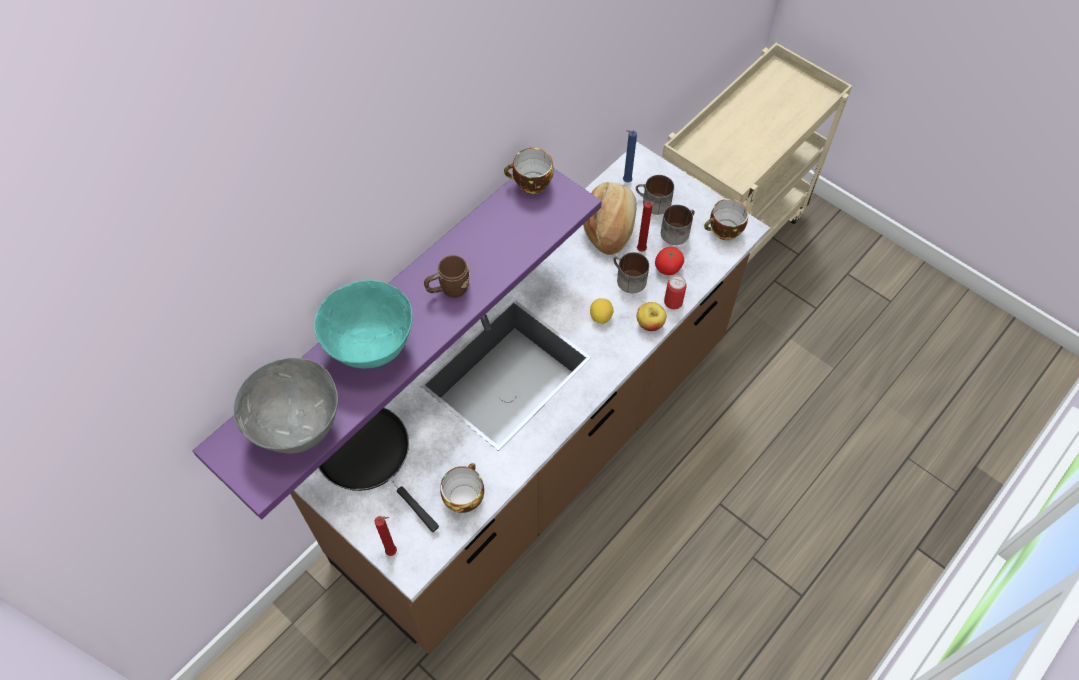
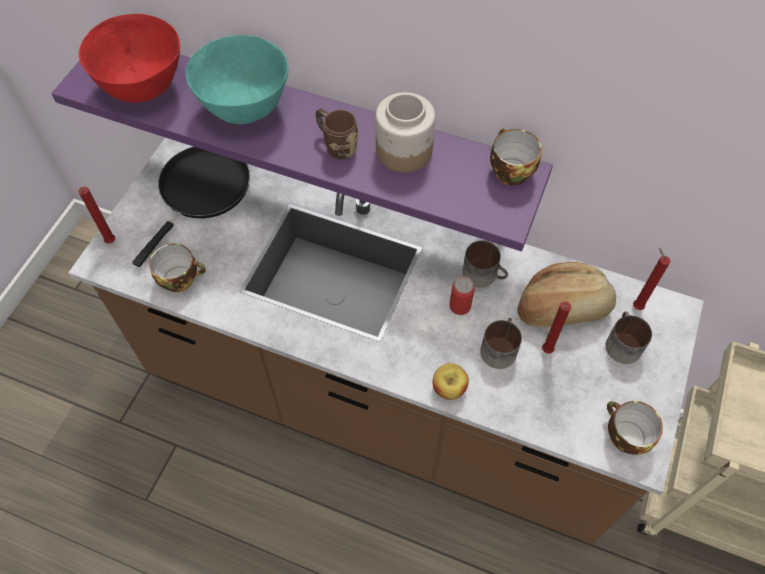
camera: 70 degrees right, 0 degrees up
(298, 427) = (143, 88): grey bowl -> red bowl
(478, 244) = (404, 151): none -> jar
(600, 317) = (435, 335): lemon -> none
(625, 181) = (635, 306): blue candle -> red candle
(668, 267) = (536, 386): tomato -> none
(673, 302) = (490, 405): can -> can (460, 306)
(677, 230) = (595, 381): mug -> mug (484, 274)

